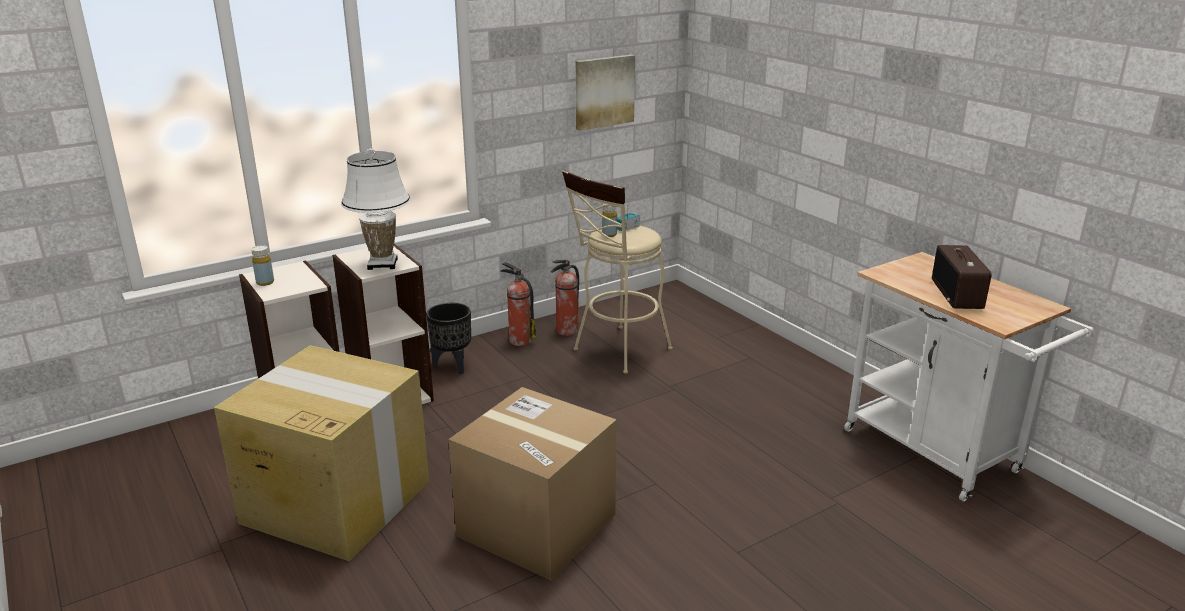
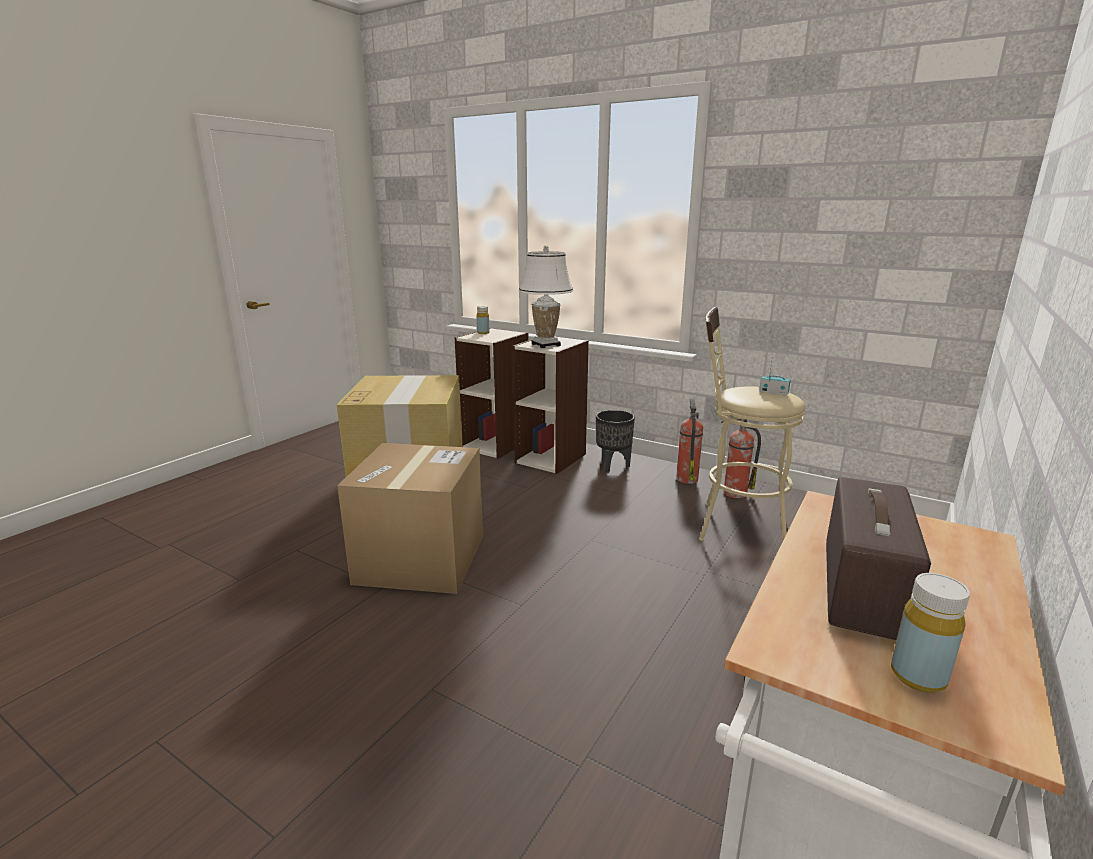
camera: 65 degrees right, 5 degrees down
(603, 91) = (863, 251): picture -> none
(609, 234) = (742, 389): yellow bottle -> yellow bottle (918, 676)
(958, 294) = (859, 586): radio -> radio turned 135 degrees clockwise

